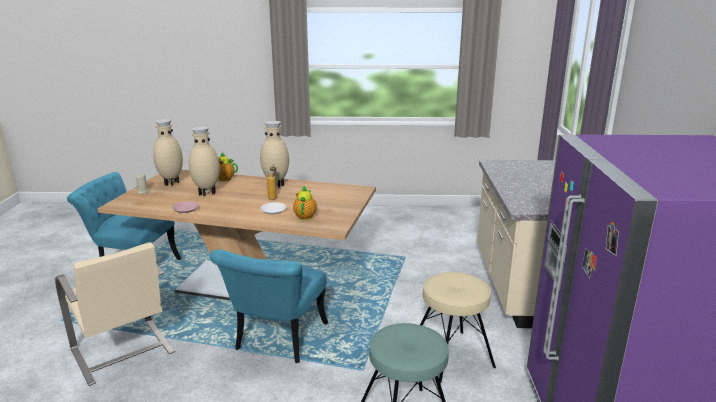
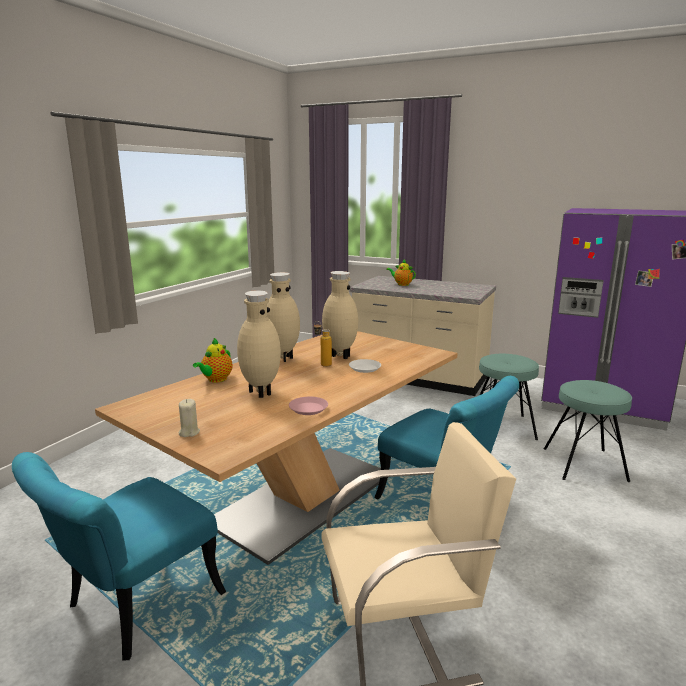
camera: 65 degrees left, 5 degrees down
(171, 183) = (178, 410): beige vase -> beige vase (339, 356)
(305, 216) = (396, 358): teapot -> teapot (402, 284)
(451, 356) = (502, 427): beige stool -> turquoise stool

